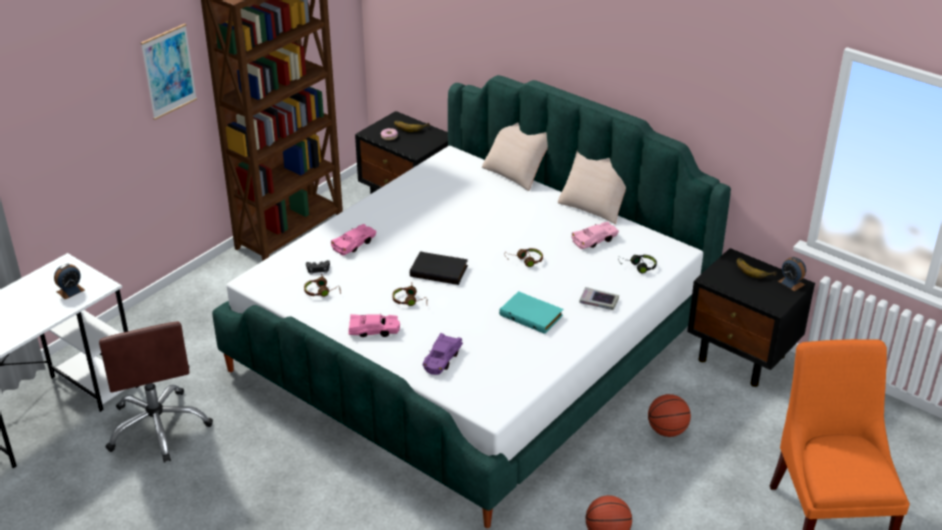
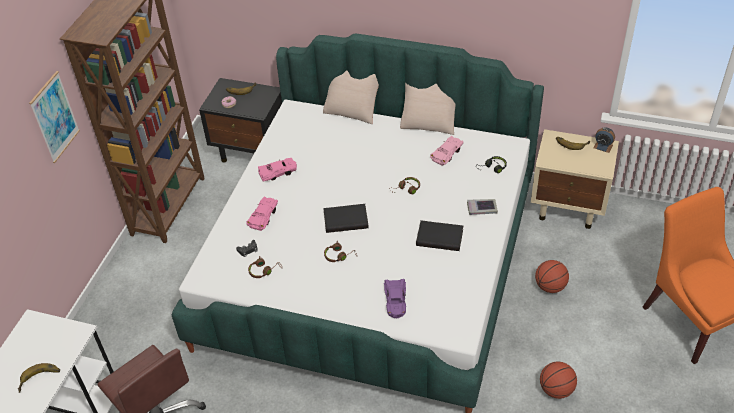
camera: 20 degrees left, 10 degrees up
(40, 314) = (40, 380): none -> banana
(70, 291) = (54, 347): alarm clock -> none
(374, 330) = (327, 293): pink toy car -> pink toy car (278, 173)
(532, 315) = (440, 237): turquoise book -> black book
(742, 358) = (569, 207): black nightstand -> beige nightstand

